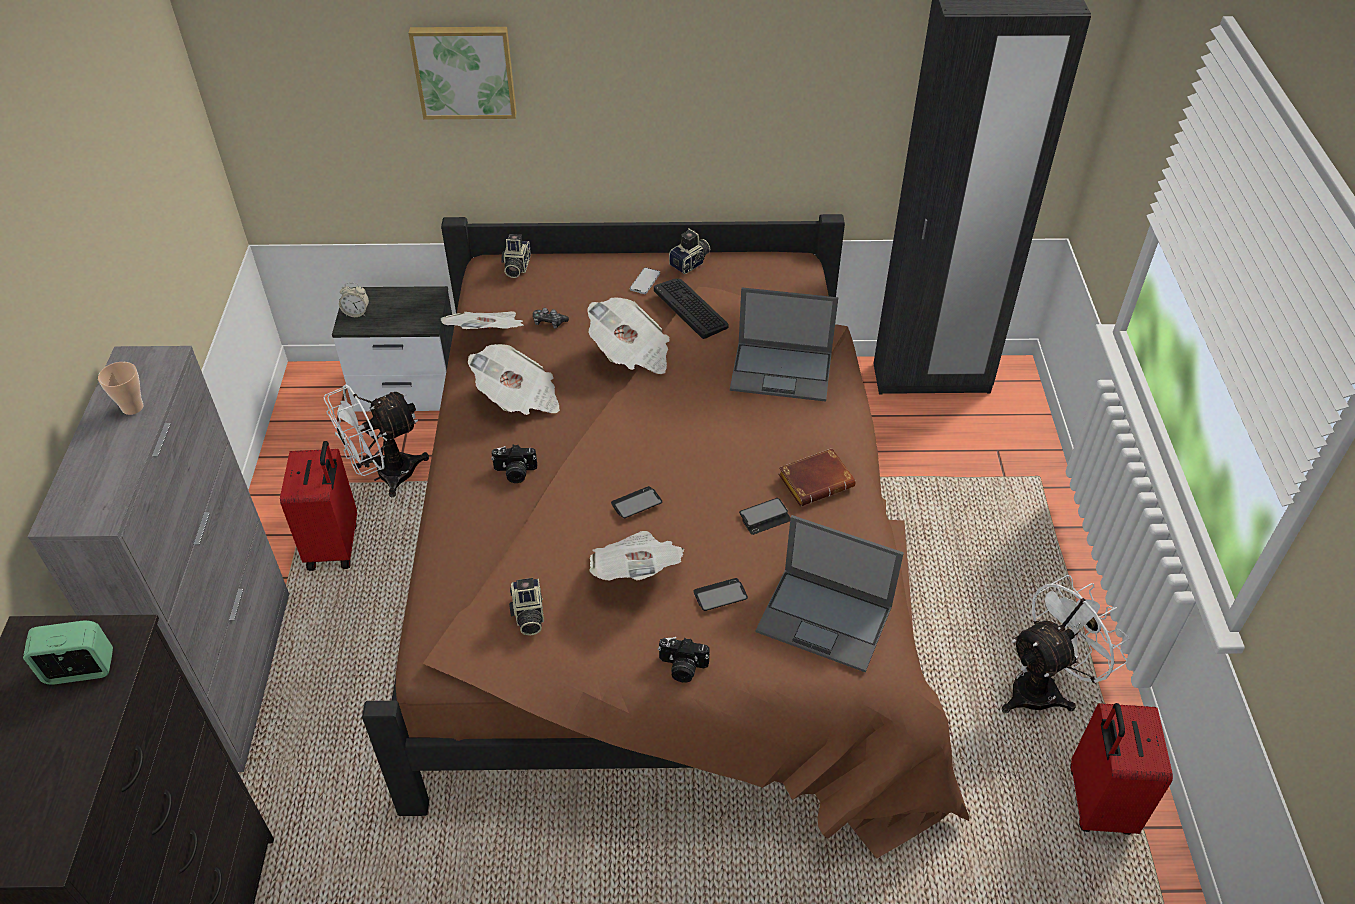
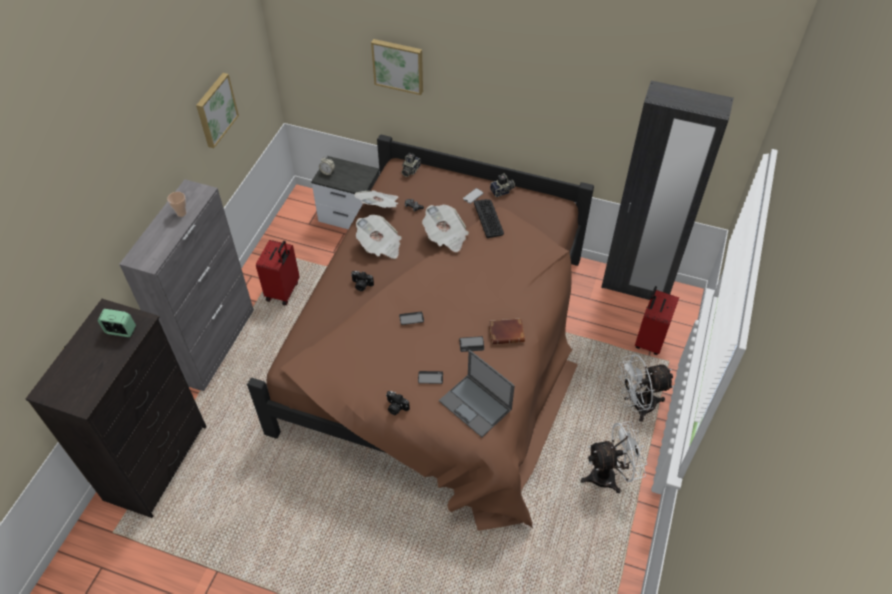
camera: 20 degrees right, 5 degrees up
(137, 208) = (215, 110): none -> picture
(385, 476) = (321, 261): white fan -> white fan (637, 405)
(528, 615) = (336, 359): camera -> none
(636, 572) = (396, 353): newspaper -> none
(782, 371) = (519, 268): laptop -> none
(1097, 802) = (606, 543): red suitcase -> red suitcase (649, 340)

